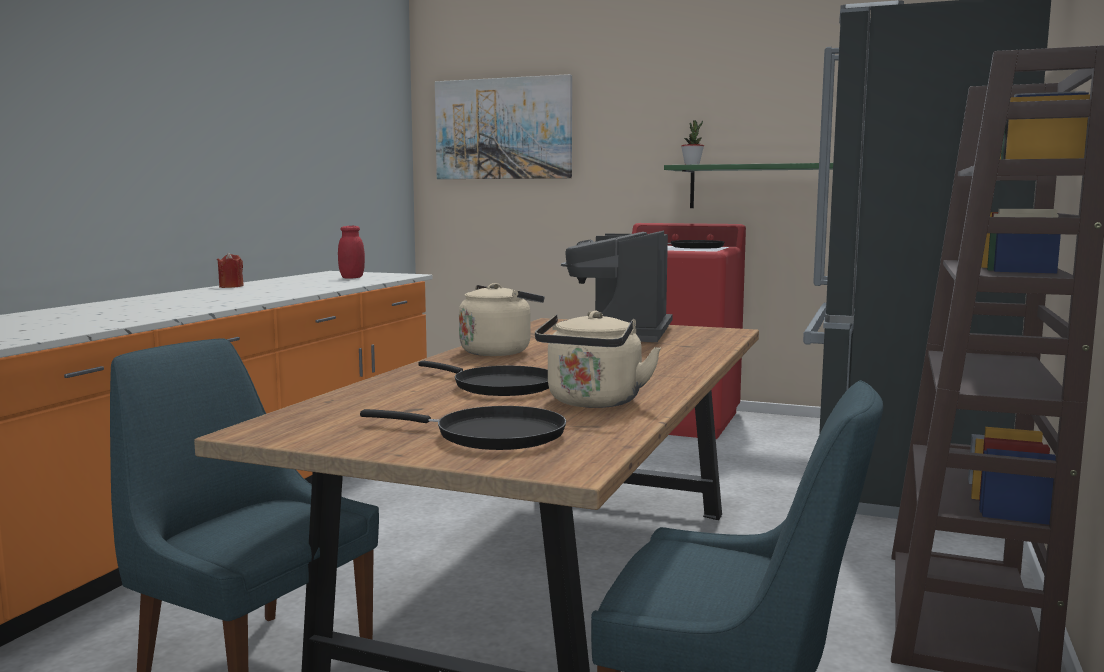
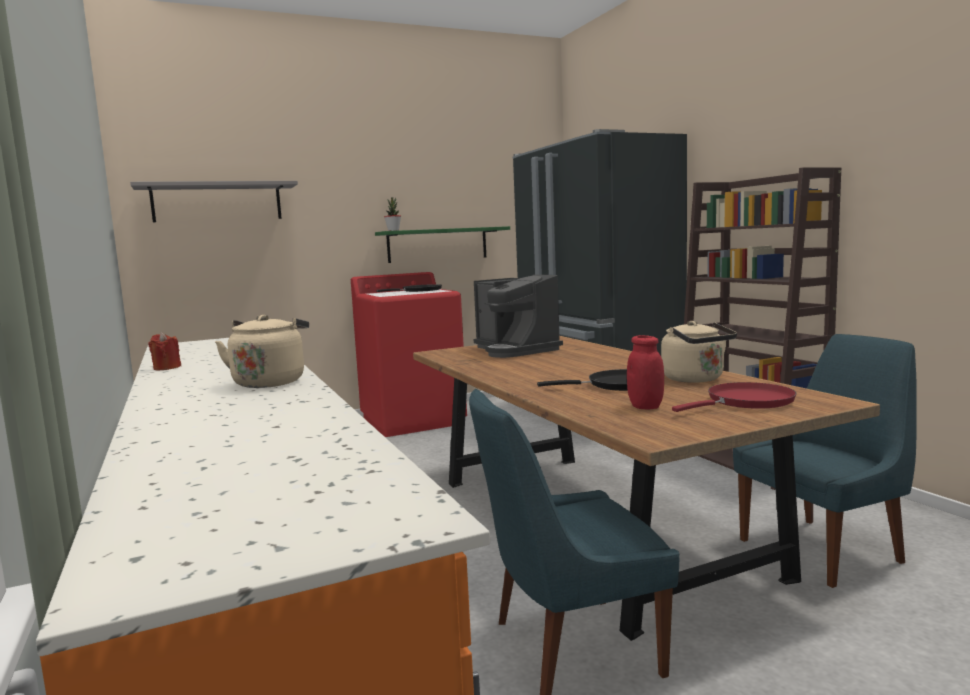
camera: 45 degrees left, 0 degrees up
(352, 278) = (225, 345): red jar -> red jar (645, 406)
(491, 435) = (746, 402): black frying pan -> red frying pan
(498, 351) = (510, 372): beige kettle -> beige kettle (270, 382)
(503, 129) = (217, 202): picture -> grey shelf

